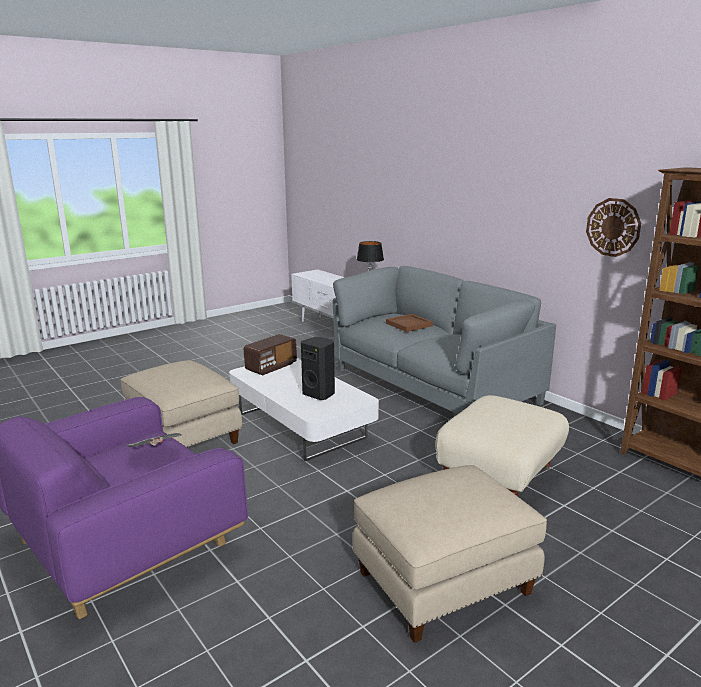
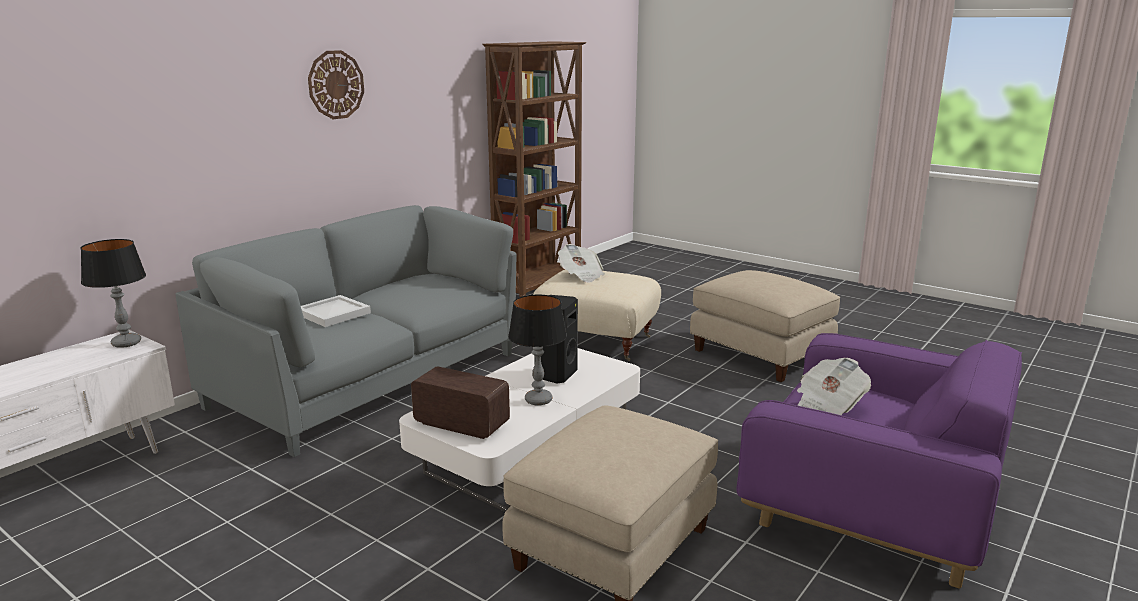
camera: 105 degrees left, 0 degrees up
(284, 386) = (538, 400): none -> table lamp
(409, 325) = (334, 313): brown tray -> white tray
(514, 409) = (581, 275): none -> newspaper
(613, 227) = (437, 109): wall clock -> wall clock (336, 85)

